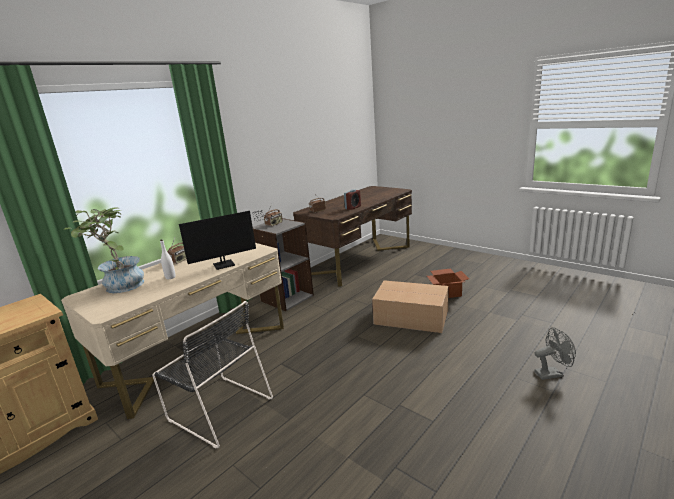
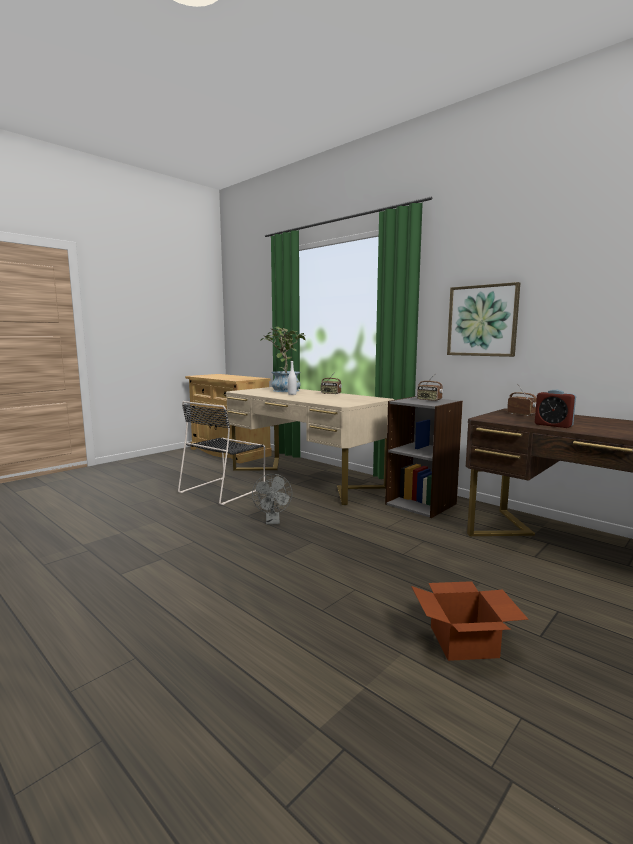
camera: 90 degrees right, 10 degrees down
(227, 264) = (311, 400): monitor -> none
(263, 160) = (482, 321): none -> picture
(410, 317) = (357, 585): cardboard box -> none
(552, 373) = (106, 709): grey fan -> grey fan (273, 521)

